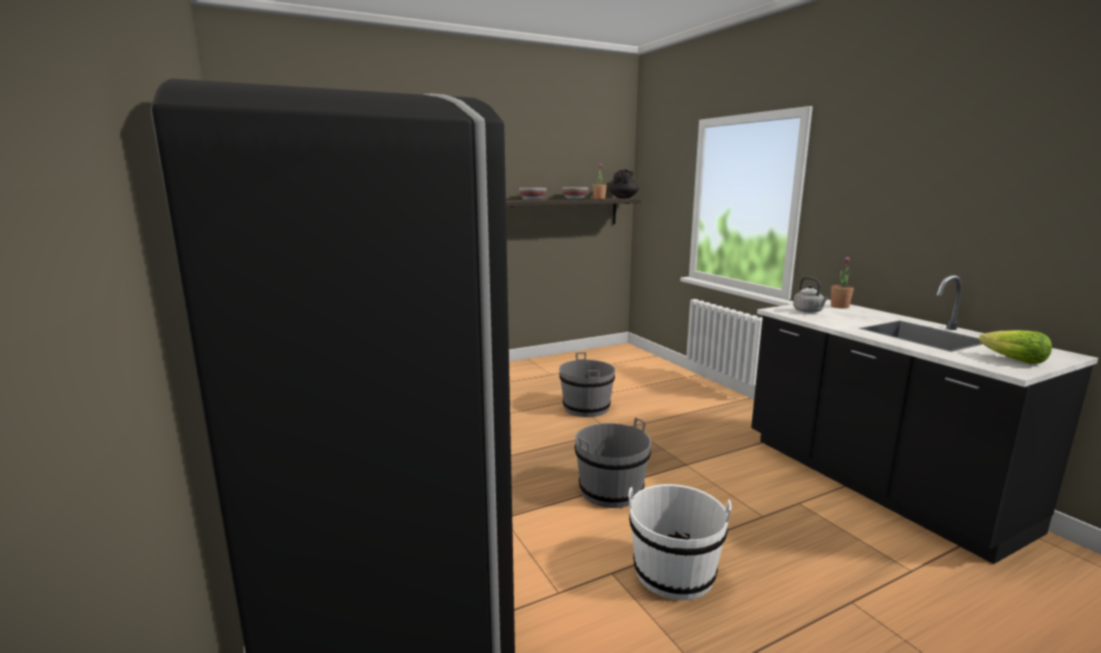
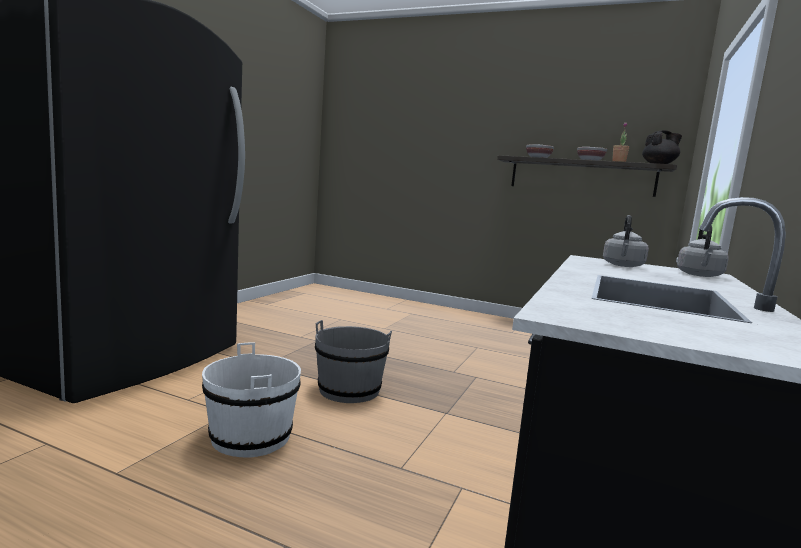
camera: 50 degrees right, 5 degrees down
(586, 407) = (477, 355): grey bucket -> none
(839, 306) = (699, 275): potted plant -> grey kettle
(1013, 360) = (637, 321): lettuce -> none

